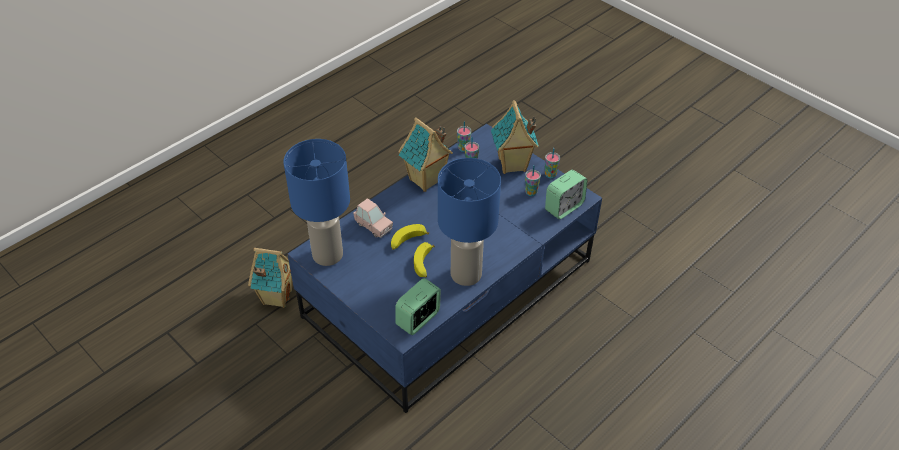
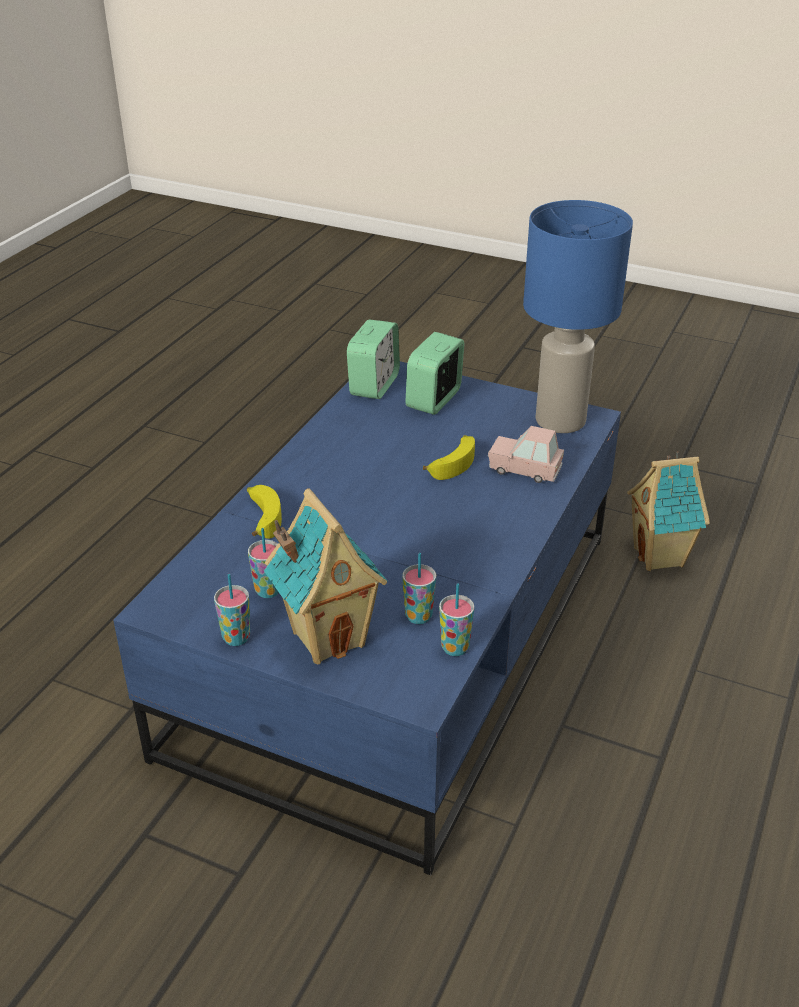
camera: 160 degrees right, 10 degrees down
(424, 264) = (405, 441): banana -> banana (261, 517)
(426, 181) = (488, 560): toy house -> none
(467, 274) = (332, 444): blue table lamp -> none
(564, 207) = (192, 579): alarm clock -> alarm clock (434, 400)

